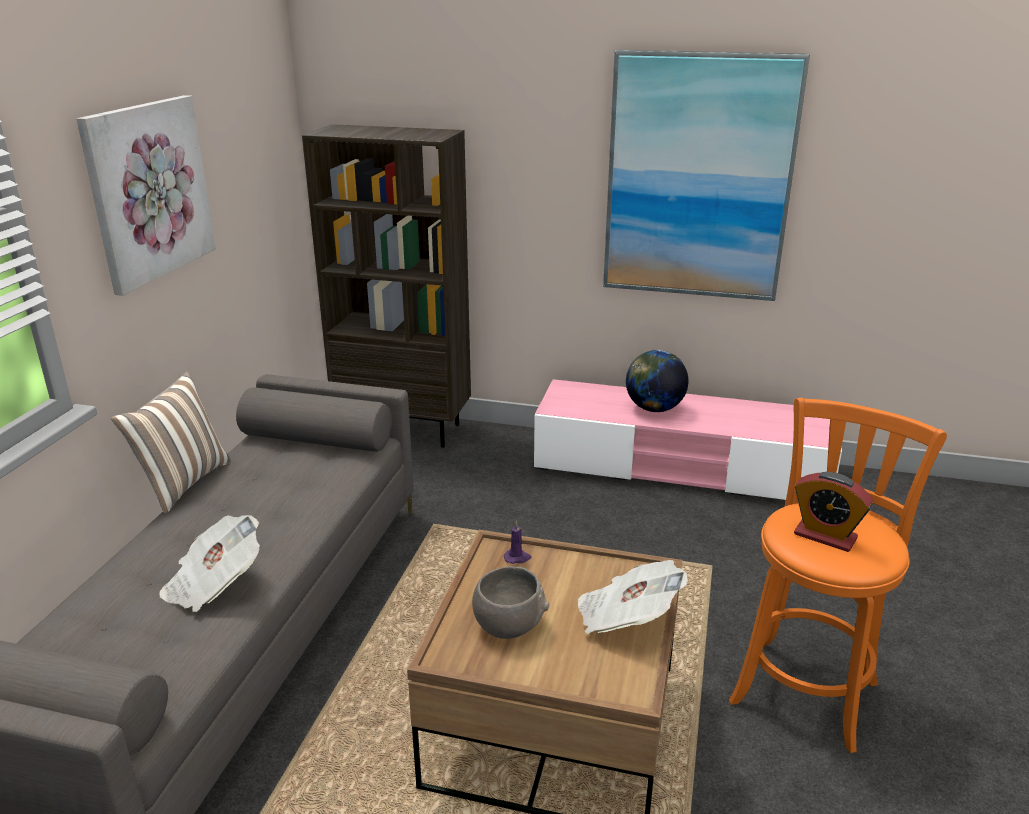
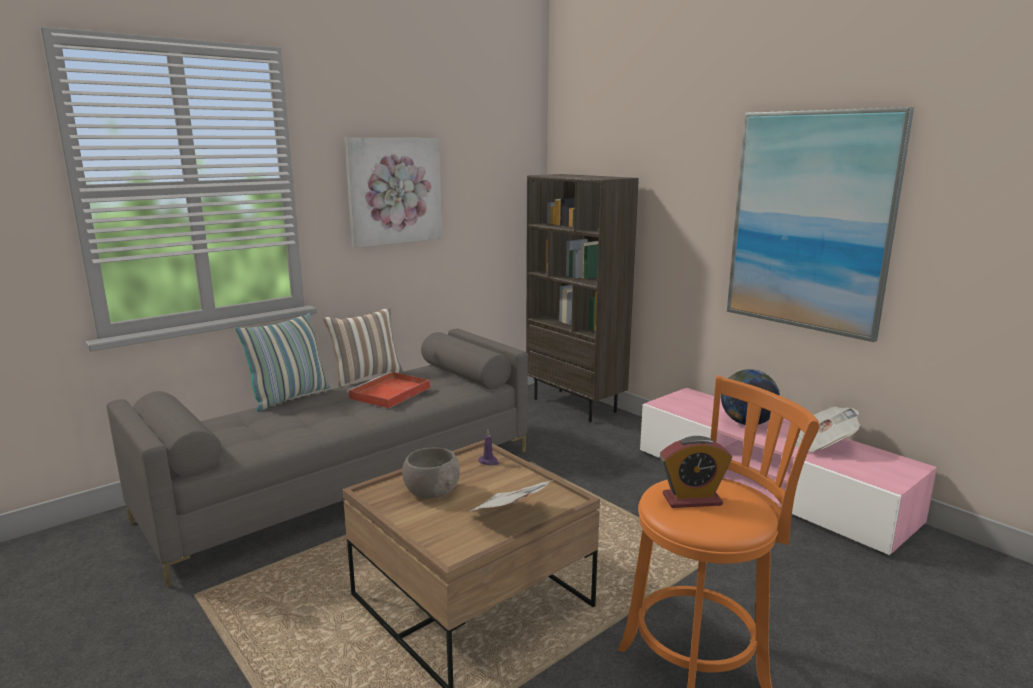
camera: 35 degrees right, 10 degrees down
(114, 558) = (289, 397): none -> pillow
(214, 584) = (314, 421): newspaper -> newspaper (819, 445)
(261, 501) = (389, 393): none -> red tray
(825, 536) = (692, 500): alarm clock -> alarm clock turned 75 degrees counterclockwise

